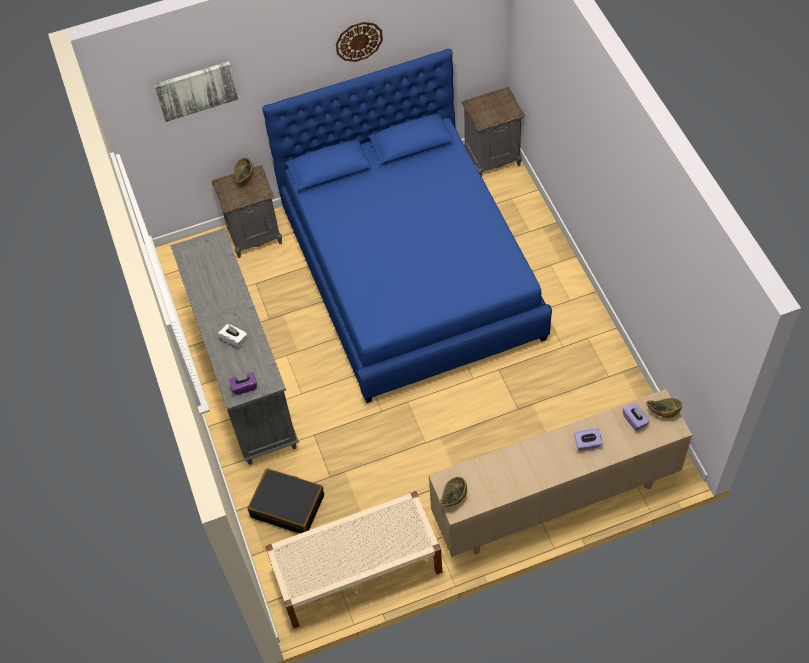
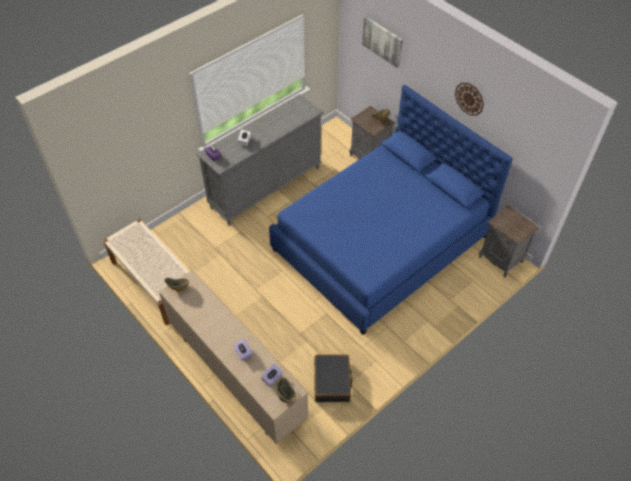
camera: 65 degrees right, 5 degrees down
(288, 506) = (189, 234): black suitcase -> black suitcase (332, 382)

